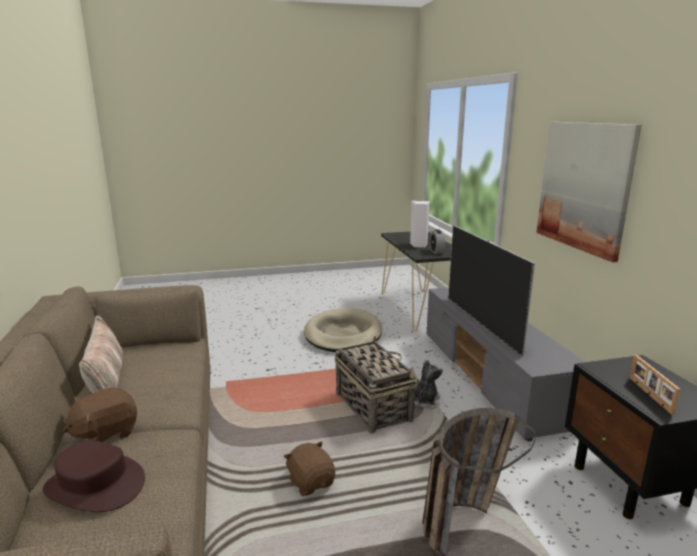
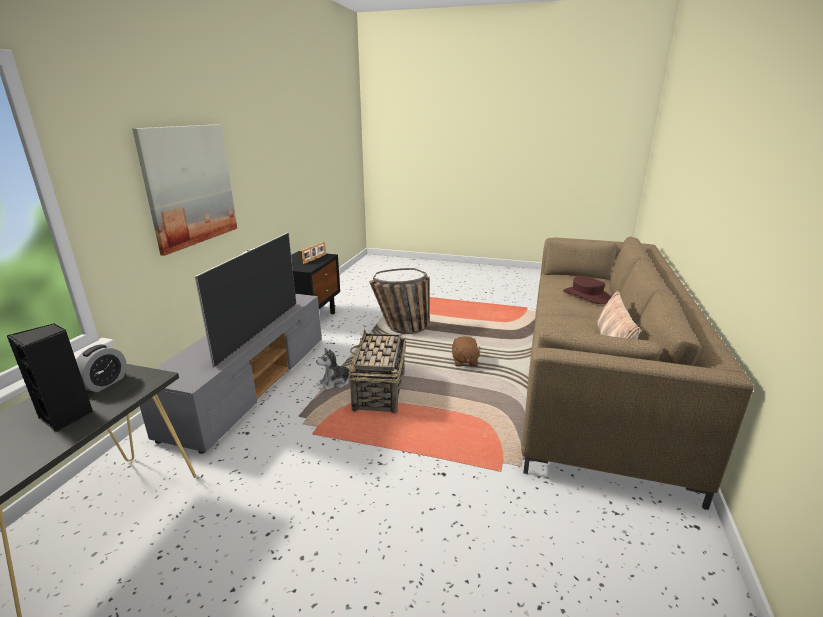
camera: 150 degrees left, 5 degrees up
(105, 433) = (593, 315): brown plush toy -> none
(343, 334) = (290, 511): beige dog bed -> none
(419, 245) = (67, 416): white speaker -> black speaker

